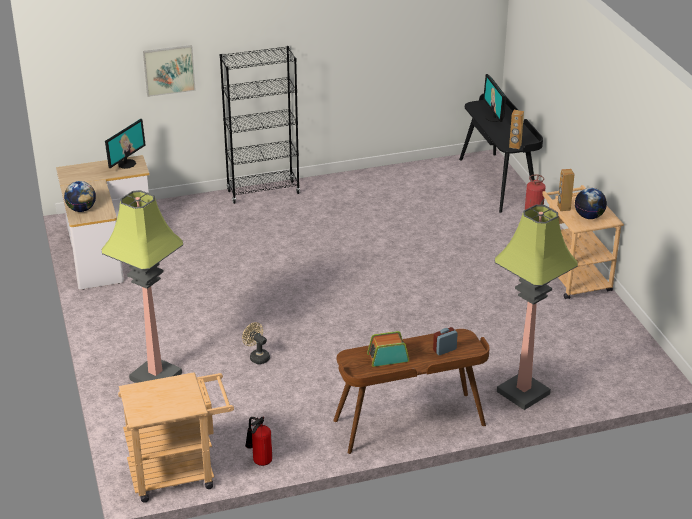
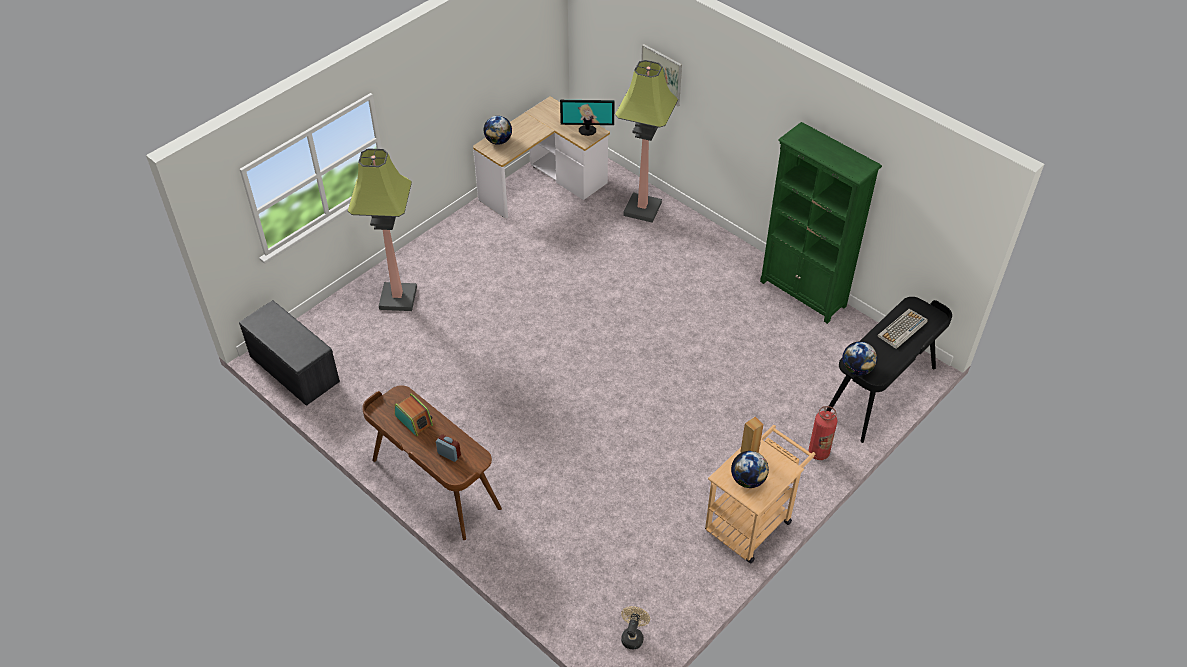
camera: 60 degrees right, 15 degrees up
(180, 473) = (293, 369): beige cart -> grey bench
(257, 357) = (462, 345): beige fan -> beige fan (633, 635)
(259, 461) = (332, 408): fire extinguisher -> none
(263, 192) = (707, 234): black bookcase -> none
(373, 176) = (803, 294): none -> green bookcase
(493, 117) = (902, 329): monitor -> keyboard
(515, 146) = (856, 369): brown speaker -> globe
(523, 392) = (530, 550): floor lamp -> floor lamp (643, 209)

